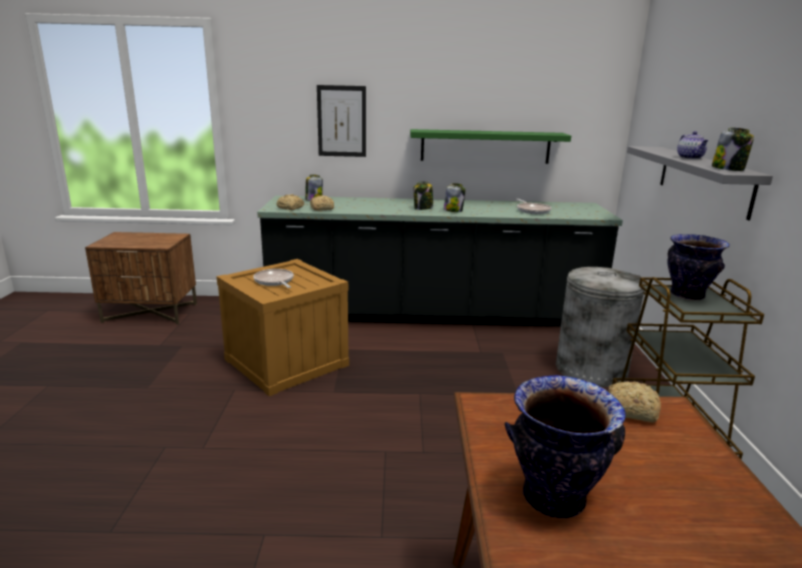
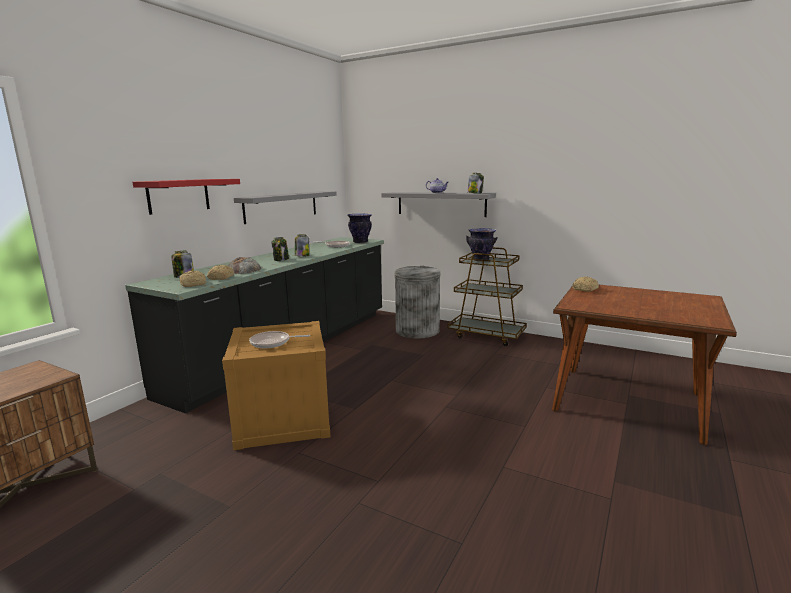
camera: 60 degrees left, 5 degrees down
(341, 121) = (178, 196): picture -> red shelf
(362, 207) = (243, 269): none -> bread
(485, 146) = (281, 206): green shelf -> grey shelf
(554, 499) = (648, 310): vase -> vase (360, 242)

